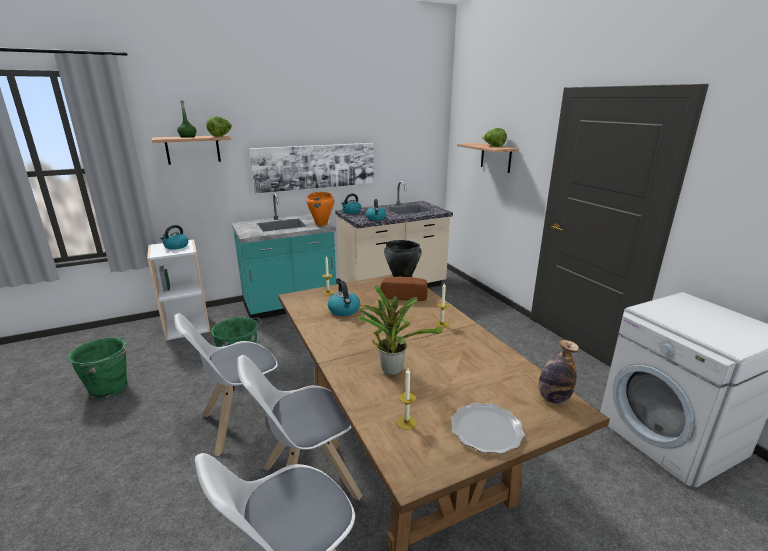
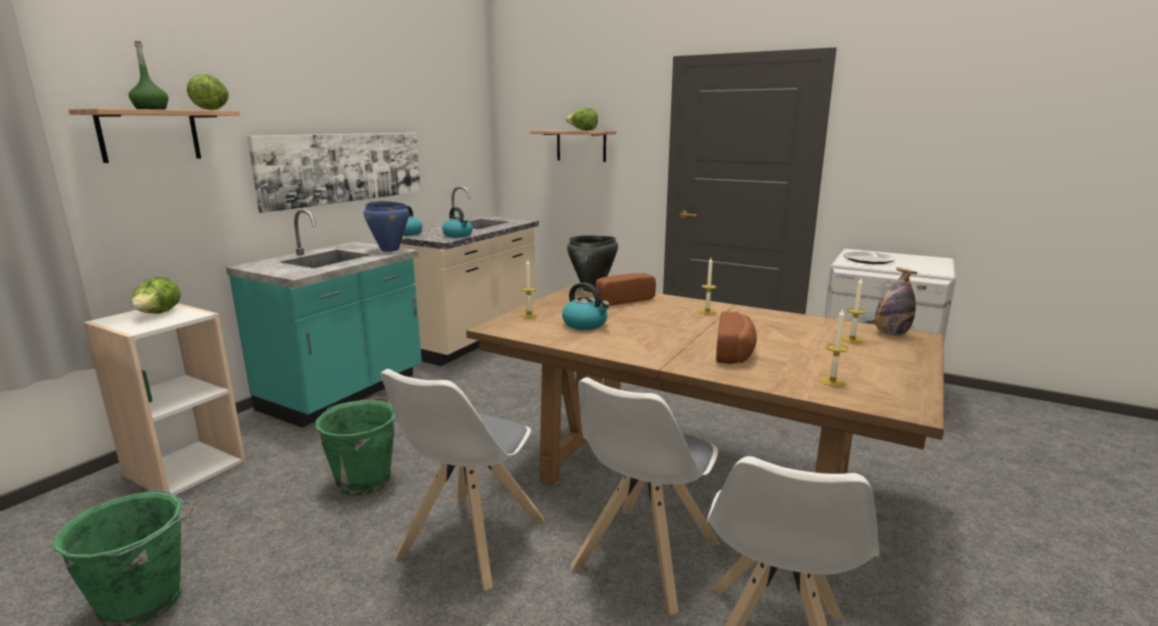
camera: 35 degrees left, 5 degrees down
(176, 246) = (158, 314): kettle -> lettuce
(321, 224) = (390, 250): orange cooking pot -> blue cooking pot
(391, 368) = (736, 352): potted plant -> bread
(486, 430) = (893, 365): plate -> plate (868, 260)
(504, 391) = (852, 340): none -> candle

